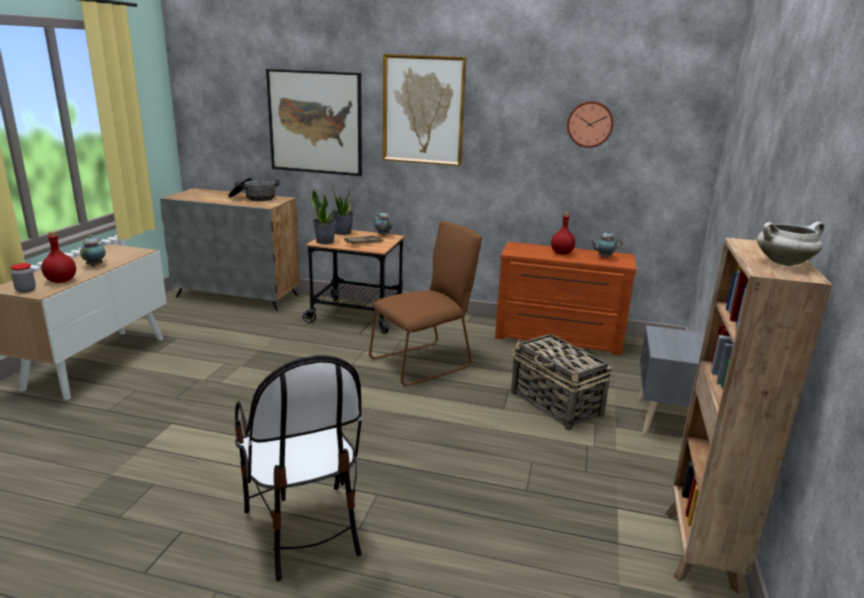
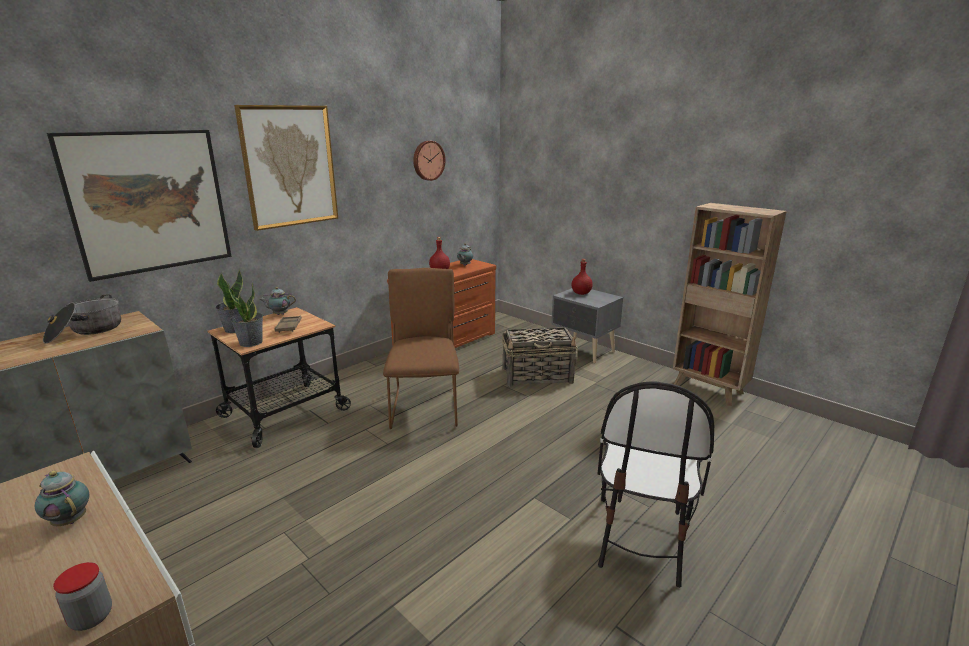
camera: 60 degrees left, 0 degrees up
(62, 281) = (102, 565): red bottle -> red bottle (581, 293)
(303, 529) = (640, 538): chair -> chair turned 105 degrees clockwise
(784, 263) = (750, 208): white cooking pot -> none

